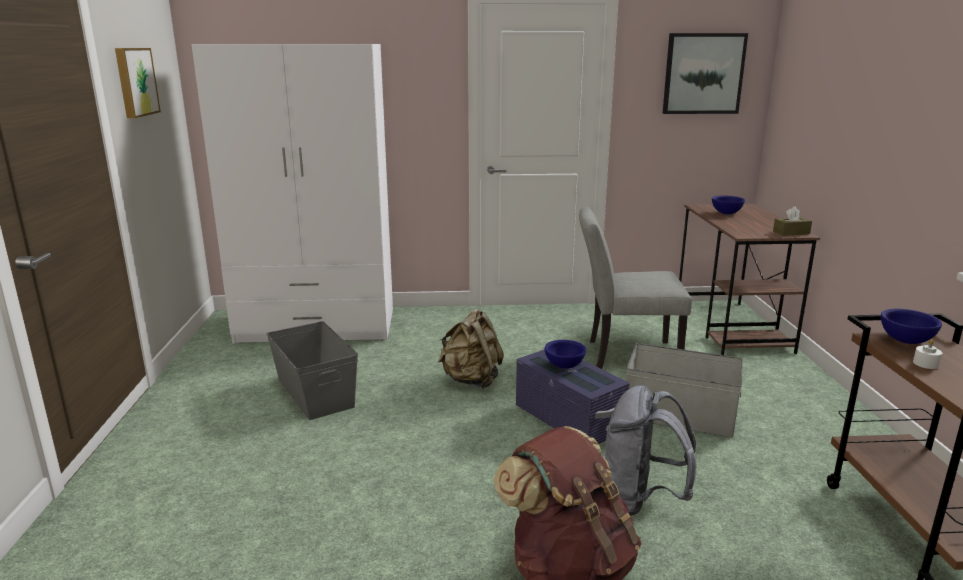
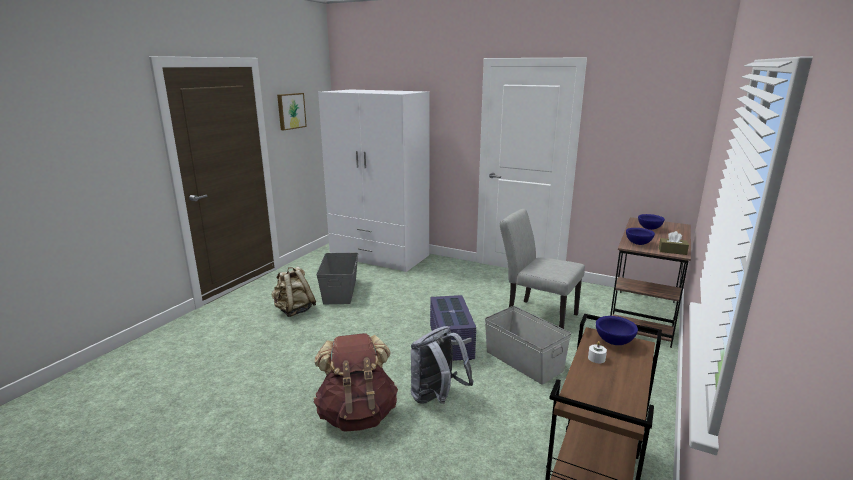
camera: 30 degrees right, 0 degrees up
(471, 380) = (424, 305): beige backpack -> beige backpack (294, 310)
(563, 366) = (451, 307): blue bowl -> blue bowl (638, 243)
(703, 74) = (652, 119): picture -> none

